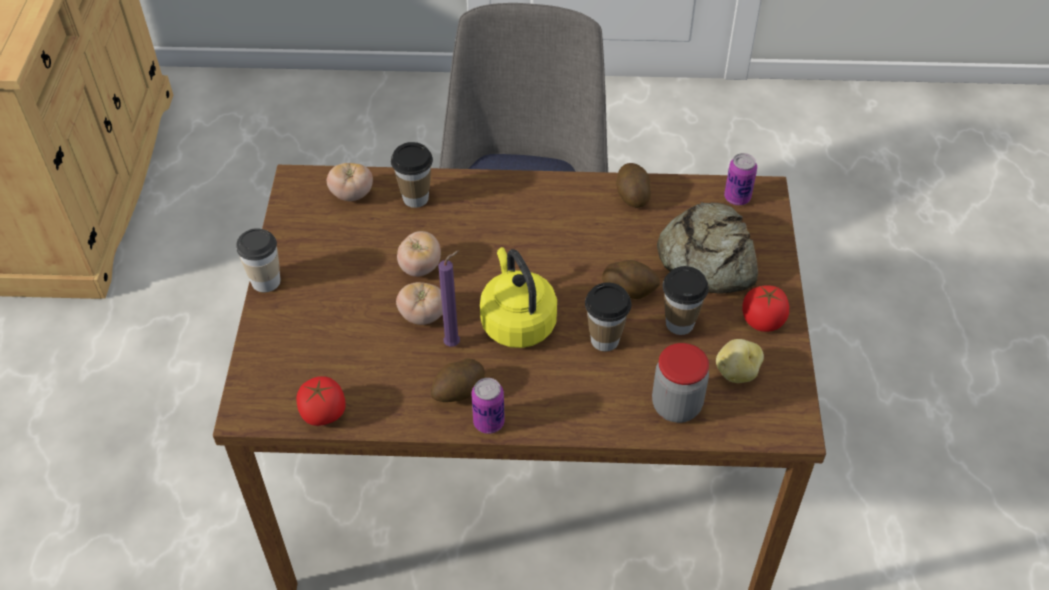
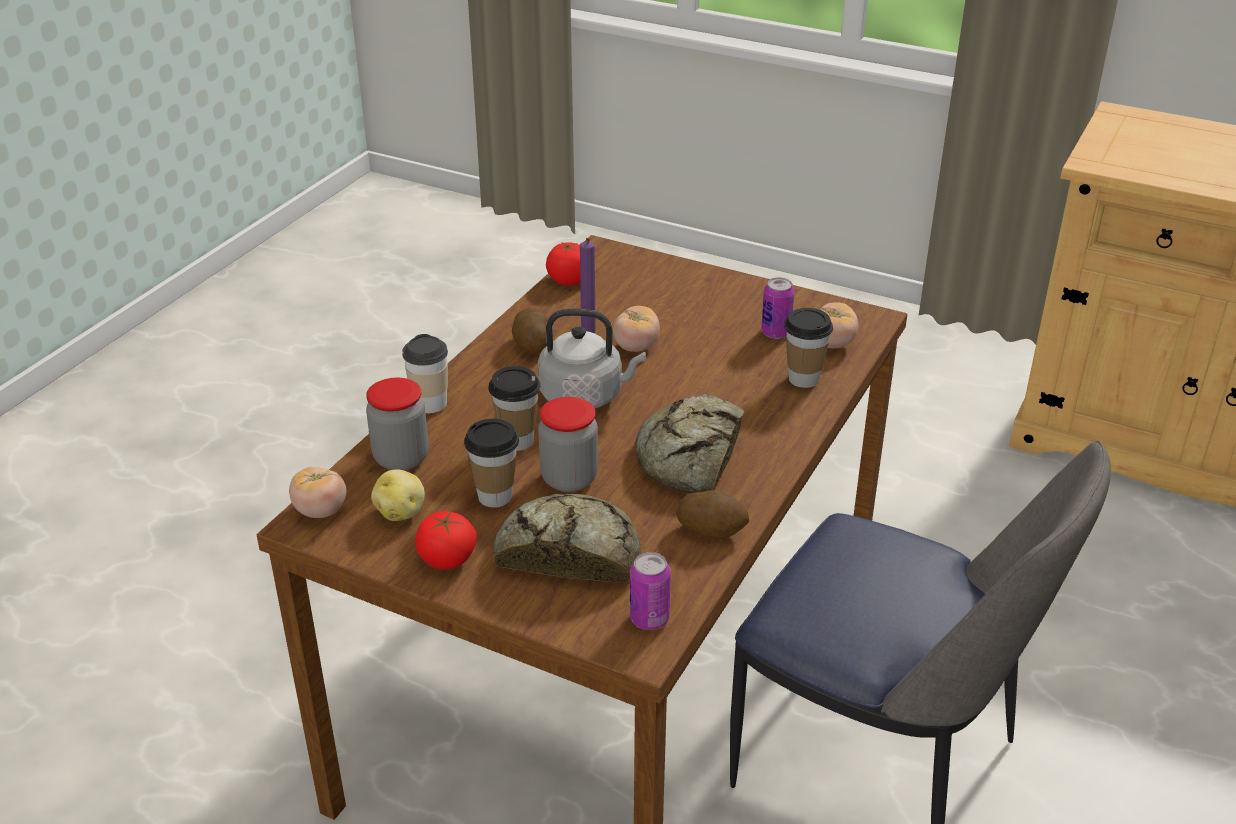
camera: 115 degrees right, 15 degrees down
(266, 281) = (742, 280): cup -> cup (430, 404)
(420, 267) = (700, 359): tomato -> tomato (321, 511)
(488, 422) = (485, 351): can -> can (776, 333)
(517, 321) = (585, 396): yellow kettle -> grey kettle
(558, 231) = (691, 457): none -> bread
(629, 289) = (569, 478): potato -> jar

